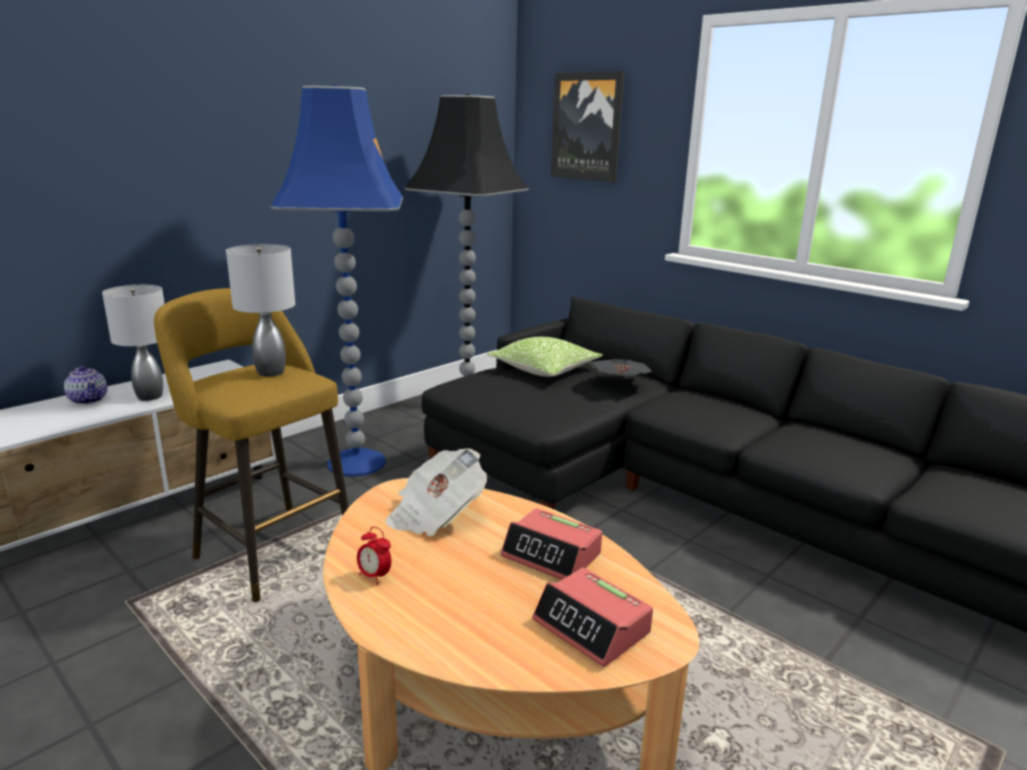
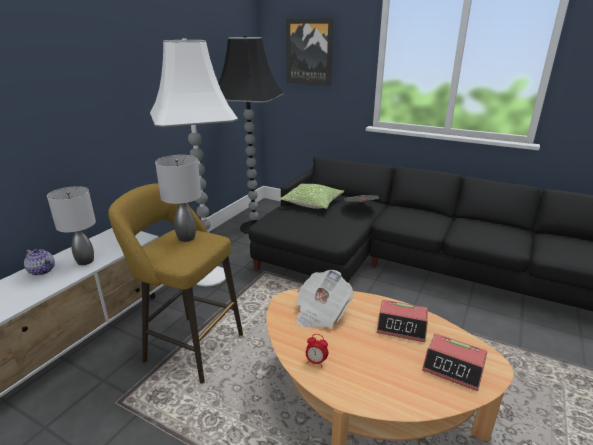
camera: 15 degrees left, 5 degrees up
(358, 462) = (210, 275): blue floor lamp -> white floor lamp

